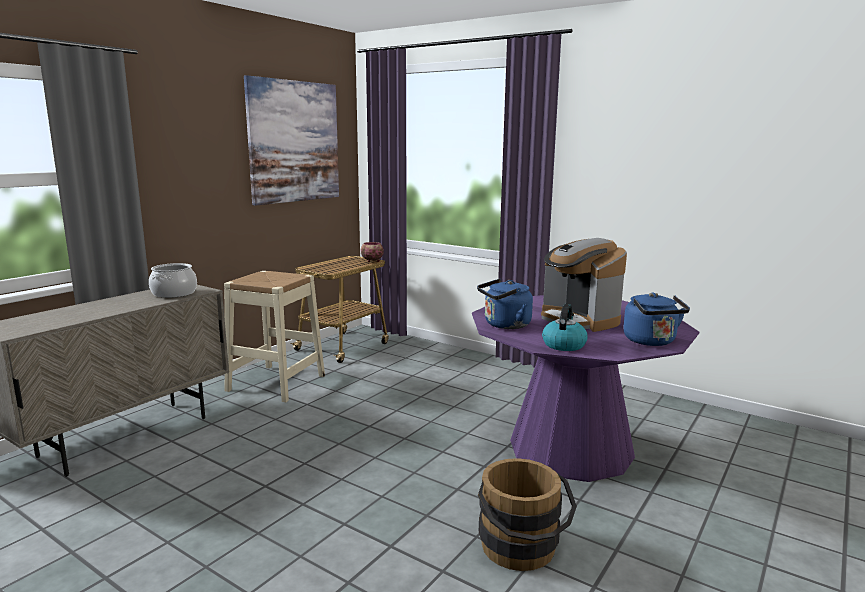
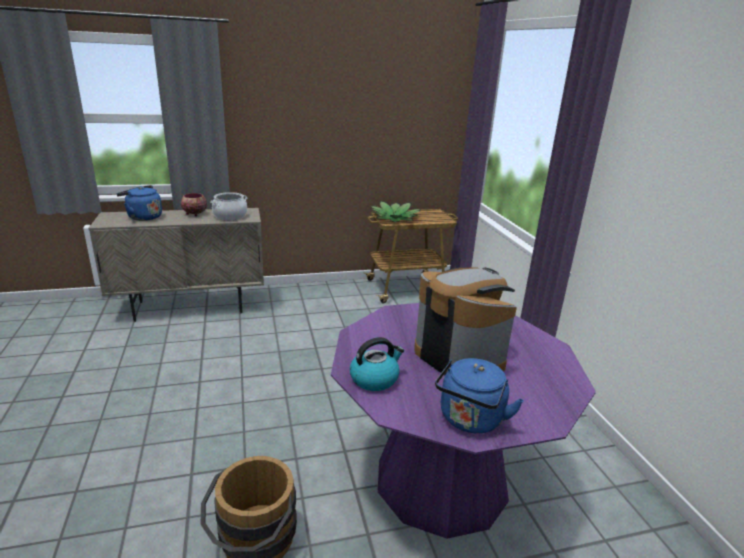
camera: 40 degrees right, 10 degrees up
(276, 383) = (317, 303): beige stool -> none
(294, 142) = (390, 97): picture -> none
(327, 268) = (394, 218): none -> potted plant
(372, 261) = (444, 219): bowl -> bowl (194, 214)
(504, 325) = (377, 332): blue kettle -> blue kettle (143, 217)
(579, 320) = (459, 356): coffee machine -> coffee machine turned 135 degrees clockwise

